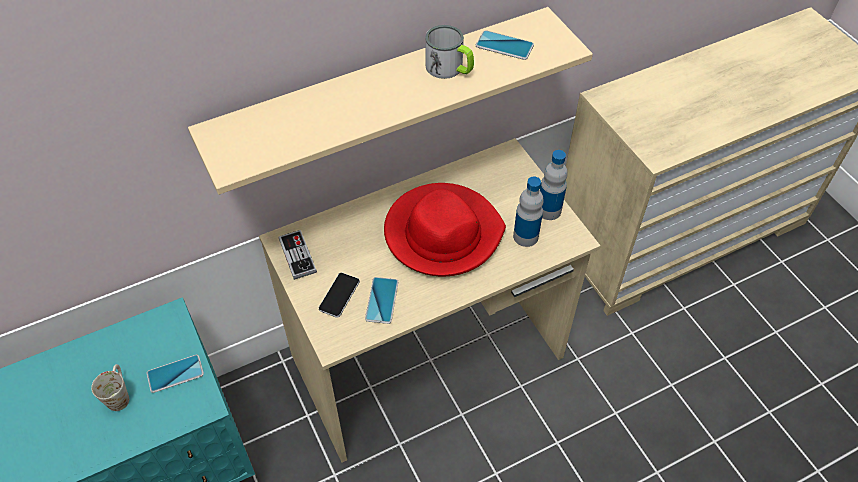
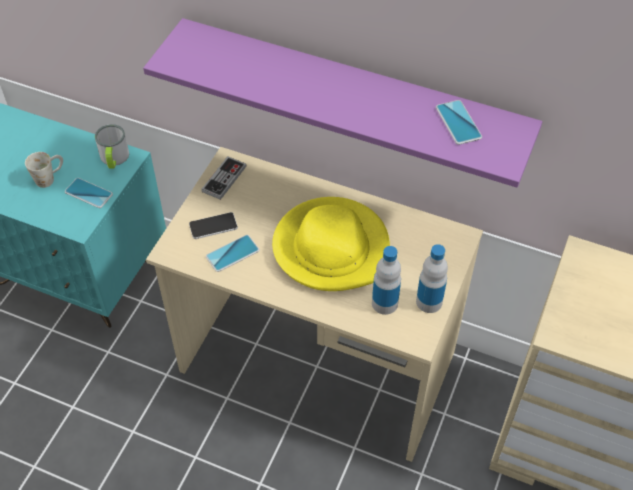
camera: 50 degrees right, 0 degrees up
(381, 95) = (352, 98): beige shelf -> purple shelf
(442, 233) = (332, 248): red hat -> yellow hat
(450, 69) = (392, 108): mug -> mug (114, 159)

